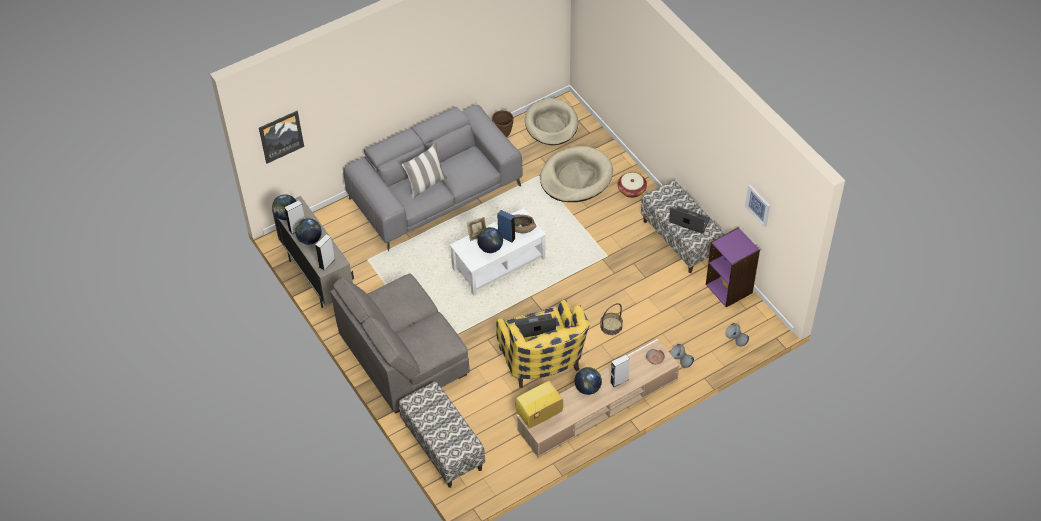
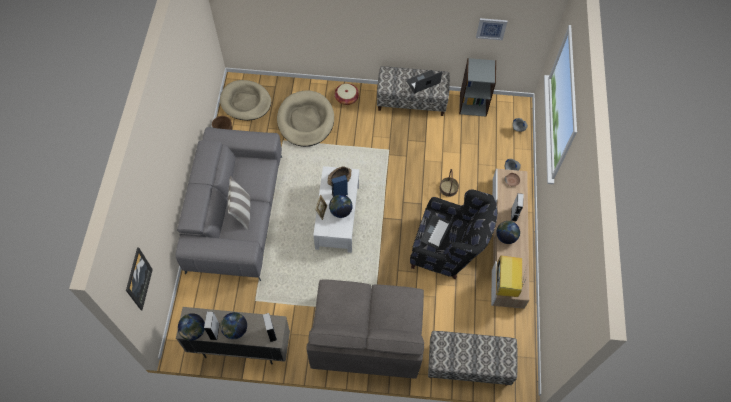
camera: 55 degrees left, 10 degrees up
(543, 365) = (447, 251): yellow armchair -> black armchair
(729, 288) = (473, 104): purple bookcase -> grey bookcase

